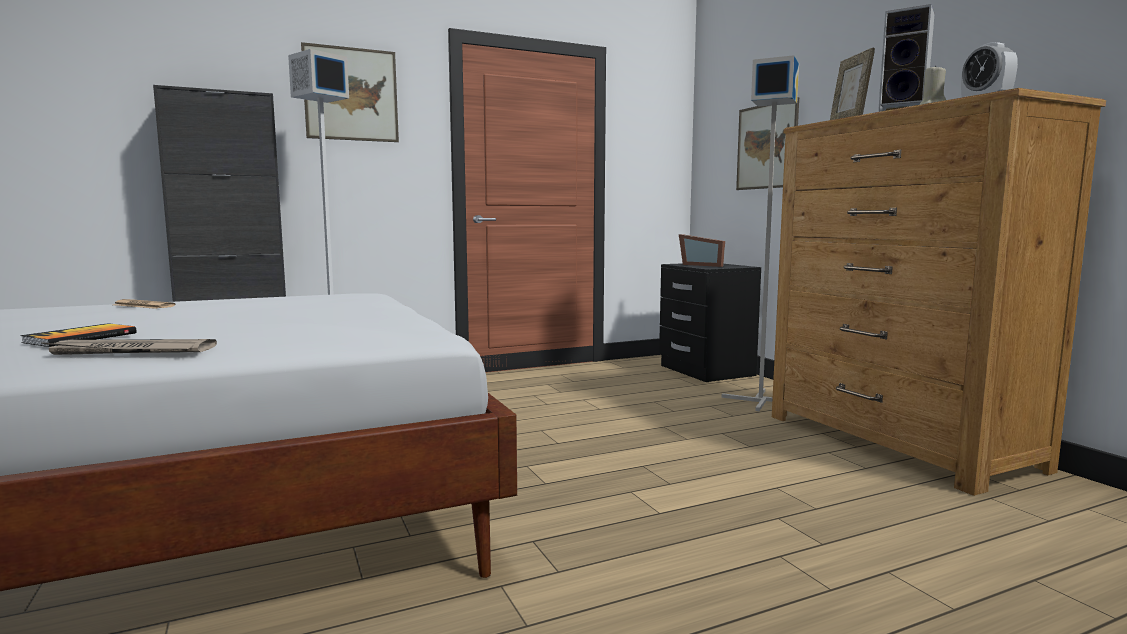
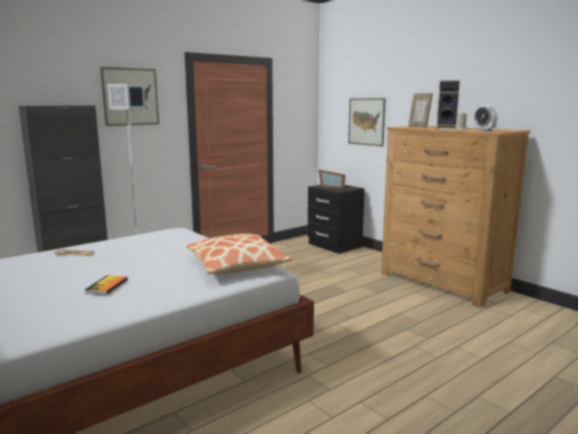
camera: 15 degrees left, 5 degrees up
(131, 351) = (153, 294): newspaper -> none
(373, 328) = (236, 265): none -> pillow
(760, 400) = (371, 263): grey floor lamp -> none

